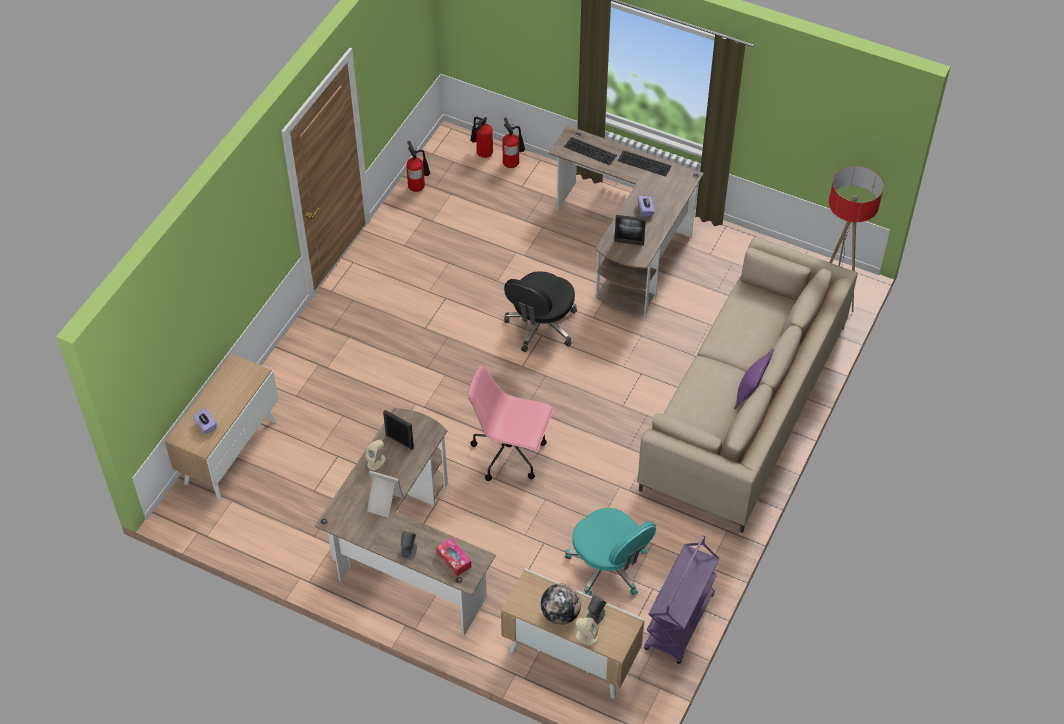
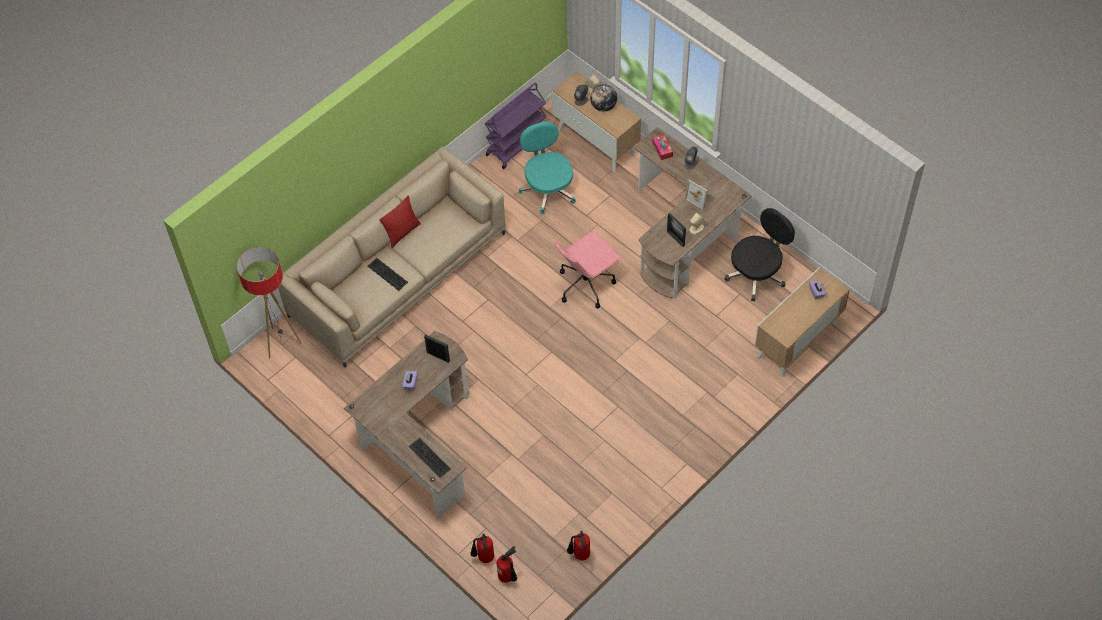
camera: 160 degrees left, 5 degrees up
(510, 453) = (586, 284): pink office chair -> pink office chair turned 105 degrees clockwise
(541, 326) = (523, 382): black office chair -> black office chair (757, 274)
(645, 163) = (388, 431): keyboard -> keyboard (386, 274)
(750, 392) = (402, 233): purple pillow -> red pillow

